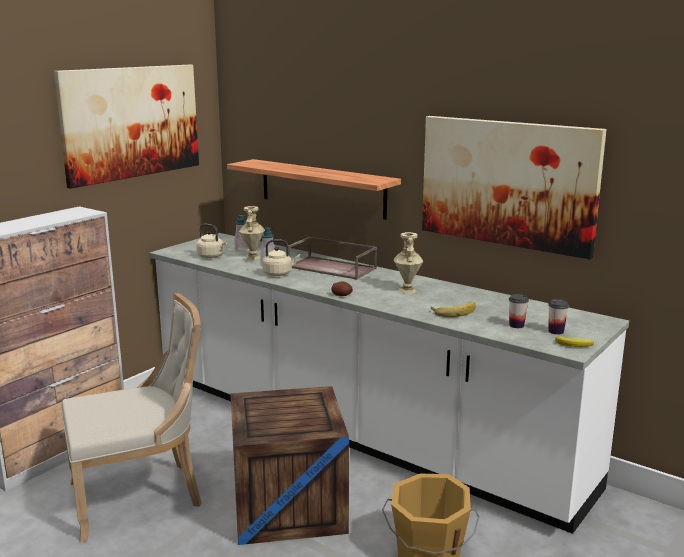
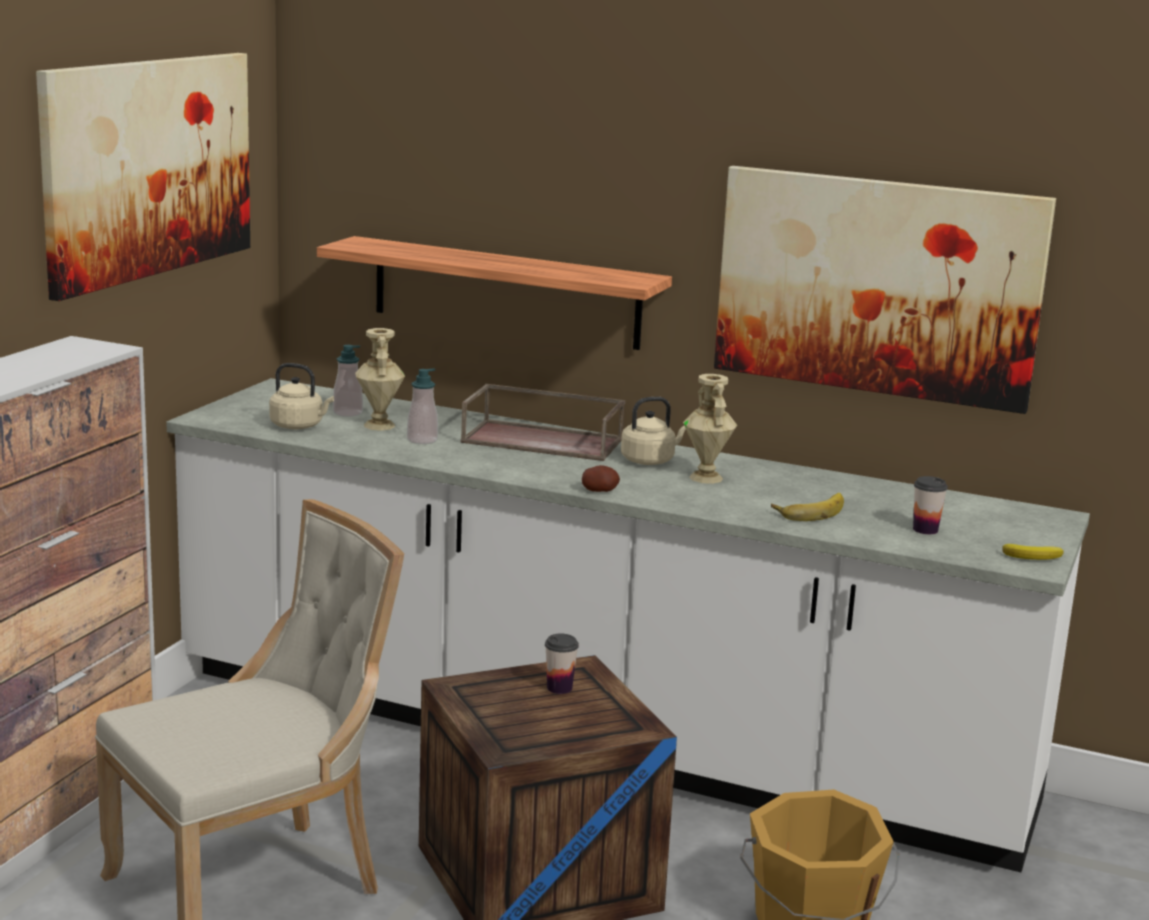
camera: 15 degrees left, 0 degrees up
(279, 273) = (455, 455): beige kettle -> beige kettle (650, 460)
(556, 331) = (992, 536): cup -> cup (559, 688)

